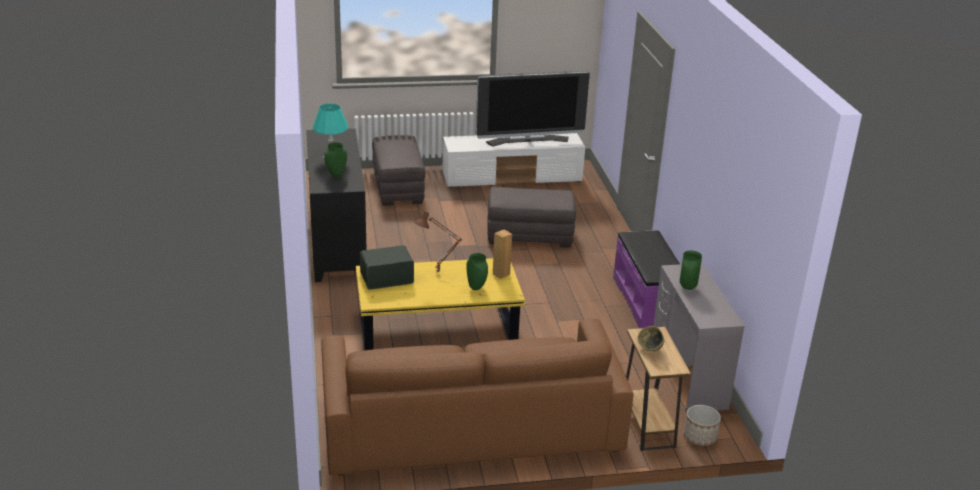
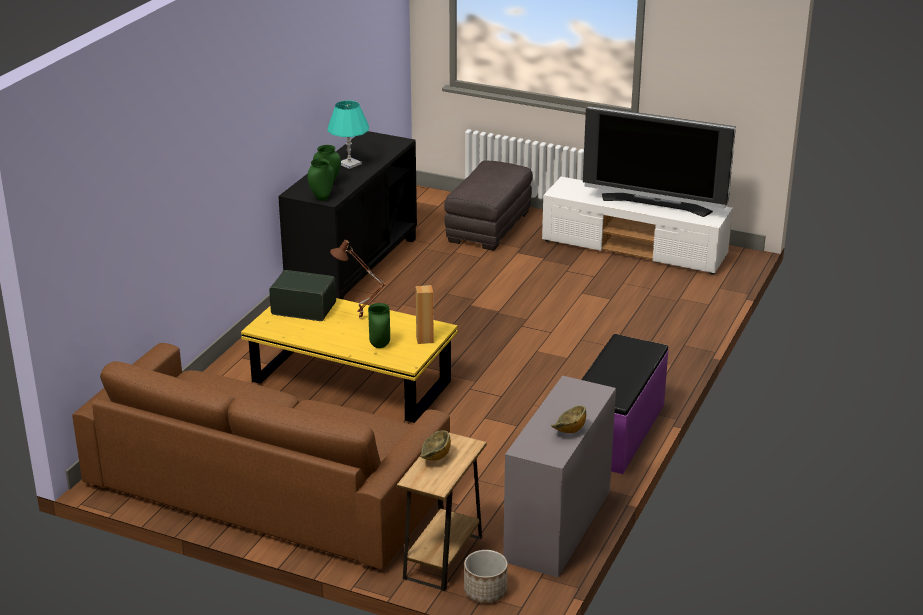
camera: 35 degrees right, 0 degrees up
(530, 235) = (572, 318): grey ottoman -> none
(687, 287) = (556, 407): green vase -> green vase (321, 198)
(715, 300) = (568, 432): none -> bowl

